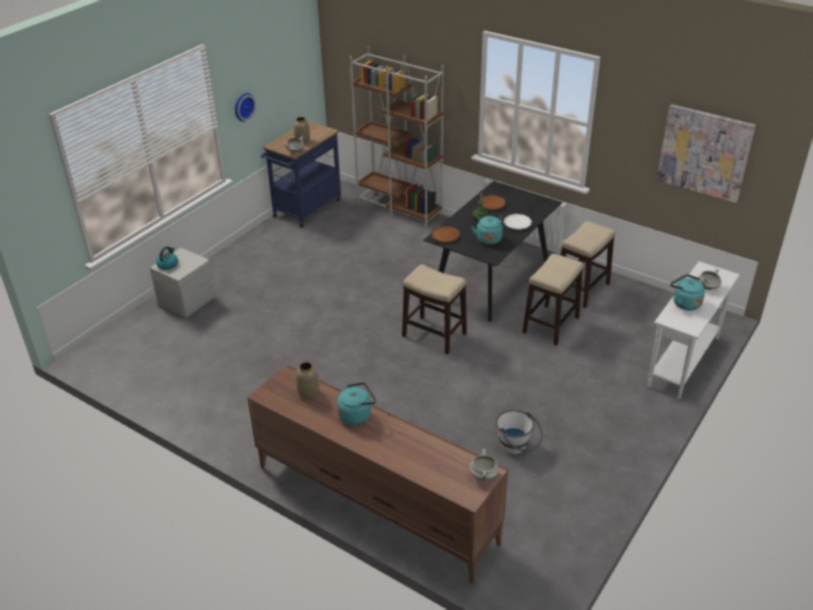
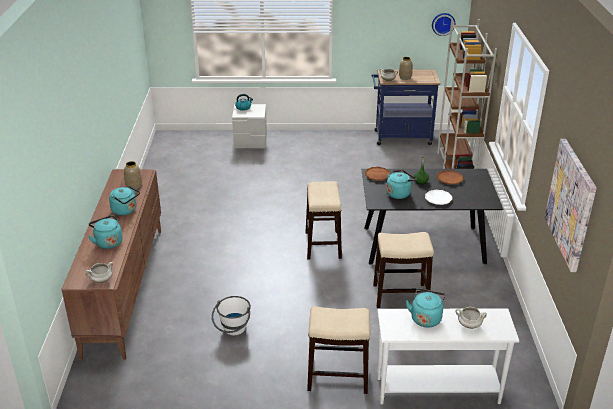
camera: 55 degrees right, 5 degrees down
(243, 106) = (364, 29): wall clock -> wall clock (443, 23)
(411, 448) = (108, 242): none -> turquoise kettle
(581, 289) = (470, 295): stool -> stool (337, 377)

